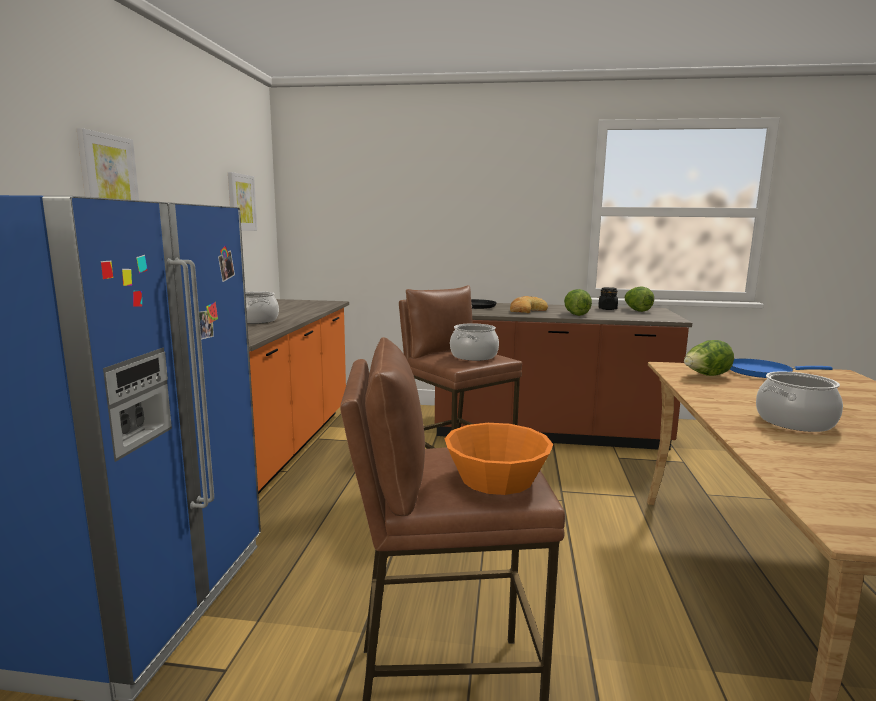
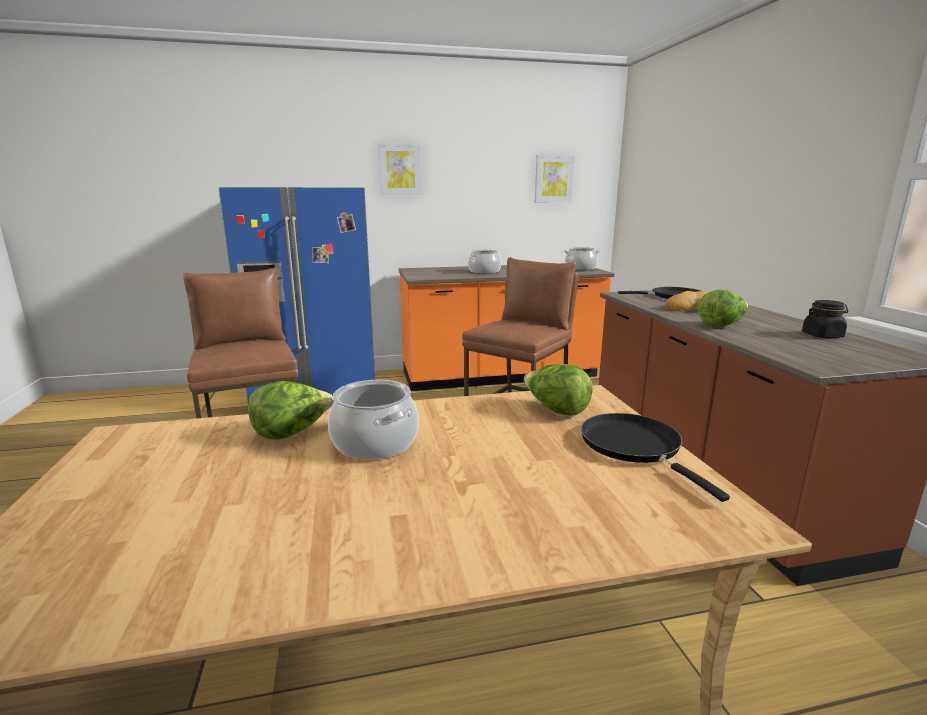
camera: 70 degrees right, 5 degrees up
(473, 356) = (516, 328): cooking pot -> cooking pot (580, 268)
(497, 478) = (226, 354): orange bowl -> none
(636, 310) = (855, 348): lettuce -> lettuce (292, 433)
(763, 372) = (635, 447): blue frying pan -> black frying pan

